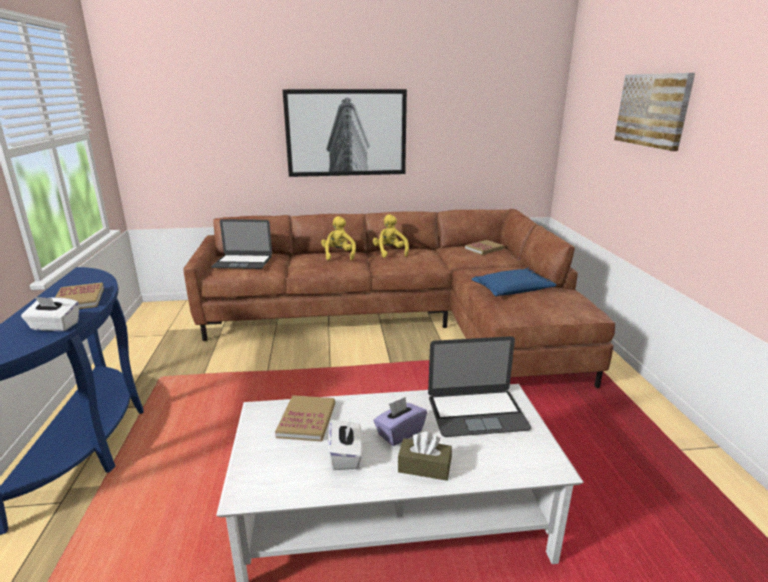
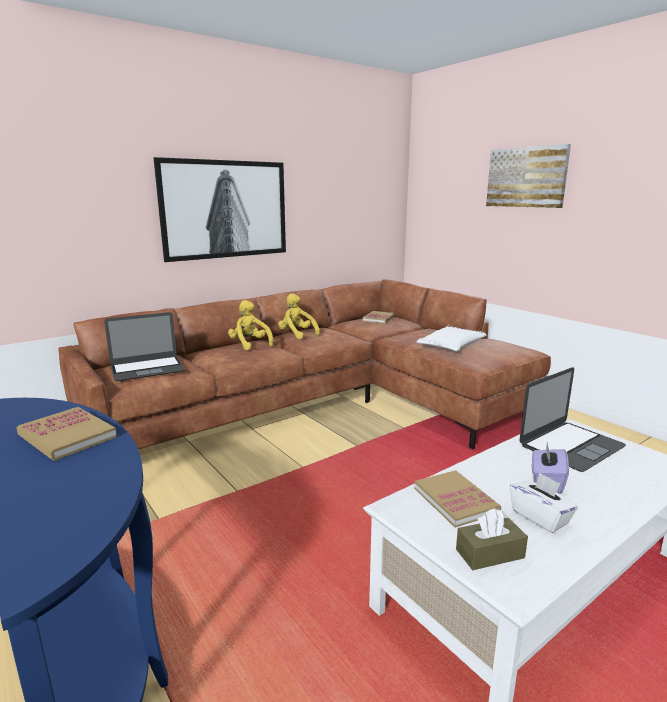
camera: 30 degrees left, 5 degrees down
(55, 326) = (99, 474): white tissue box -> none
(424, 467) = (609, 501): brown tissue box -> brown tissue box (490, 553)
(512, 287) = (451, 344): blue pillow -> white pillow

